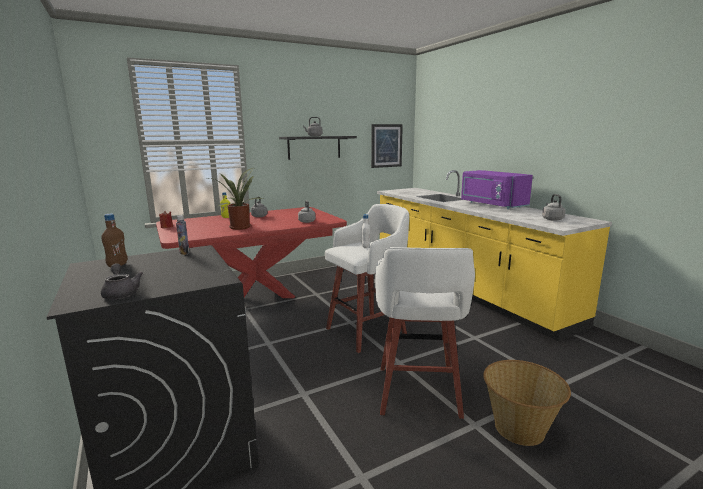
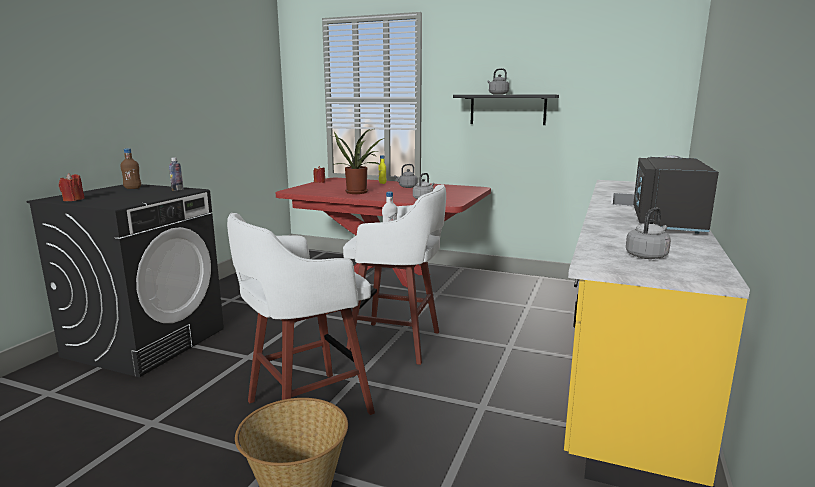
camera: 50 degrees right, 0 degrees up
(121, 293) = (73, 199): grey teapot -> red candle
(386, 145) = (632, 111): picture -> none
(491, 204) = (665, 221): purple microwave -> black microwave

